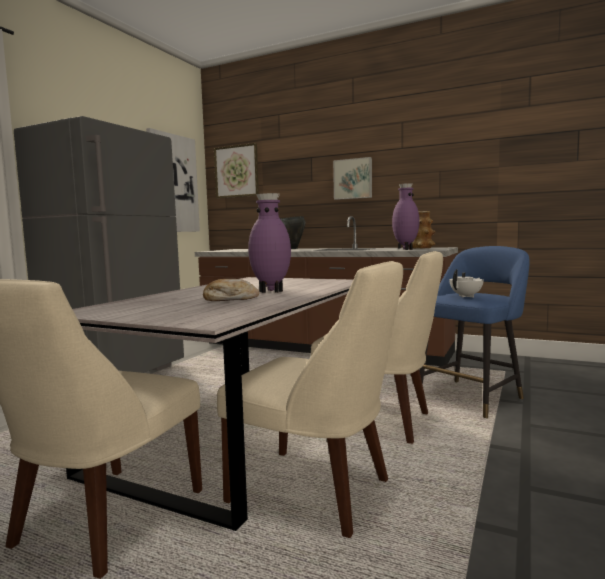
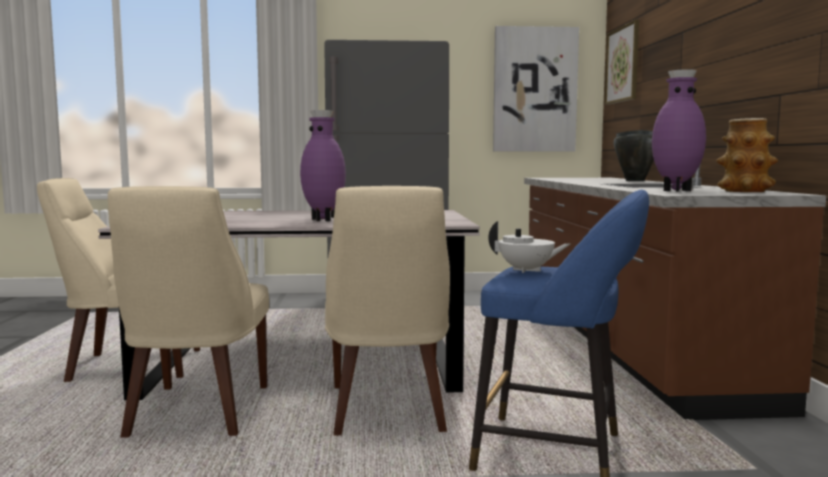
camera: 60 degrees right, 0 degrees up
(230, 299) = (258, 219): bread -> none
(353, 179) = (716, 63): picture -> none

